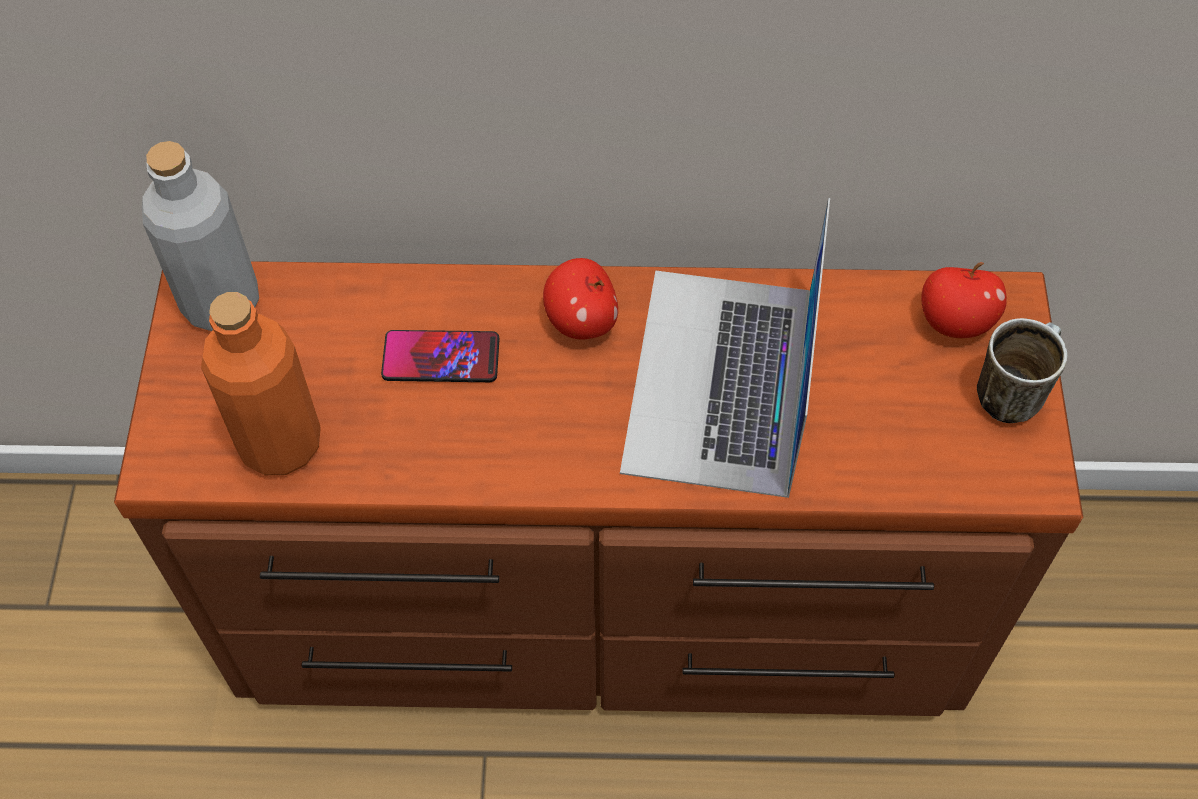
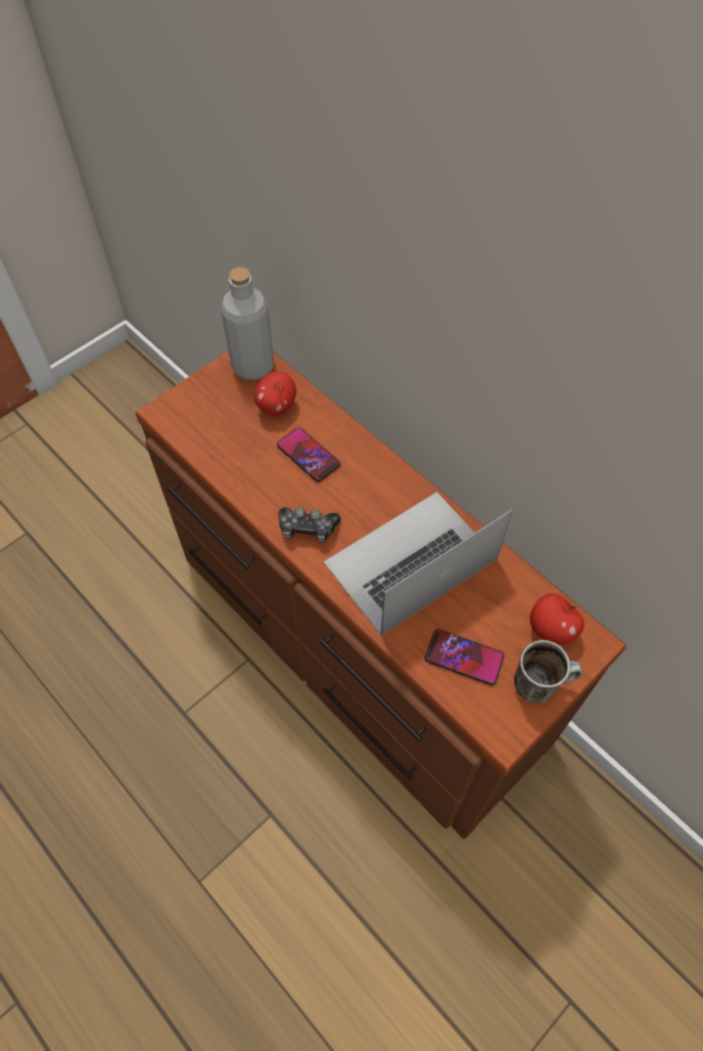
camera: 45 degrees right, 0 degrees up
(280, 443) = (212, 438): orange bottle -> none
(551, 450) = (307, 528): none -> game controller
(581, 321) = (381, 487): apple -> apple (276, 406)
(904, 437) = (464, 657): none -> phone

